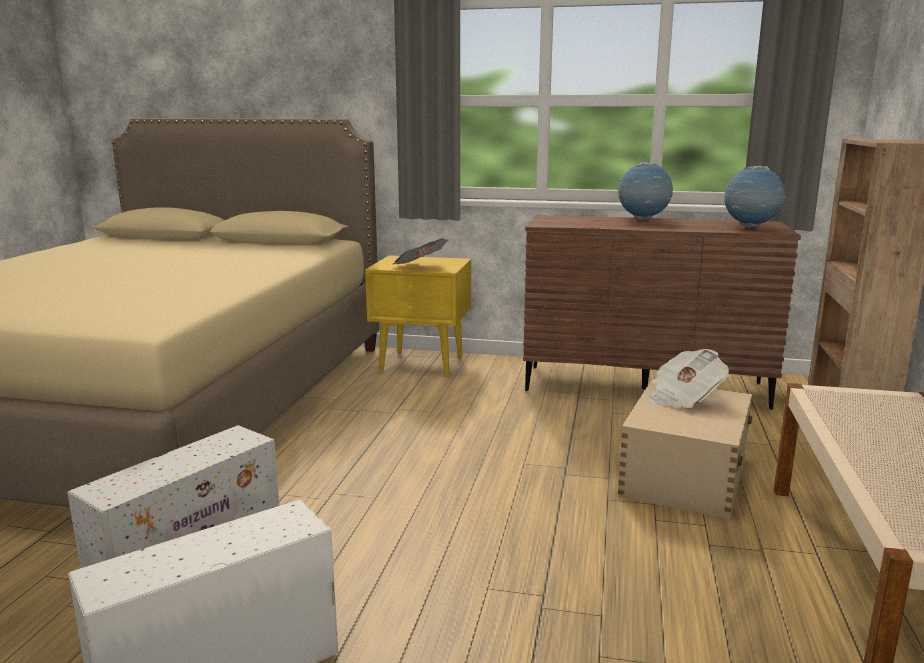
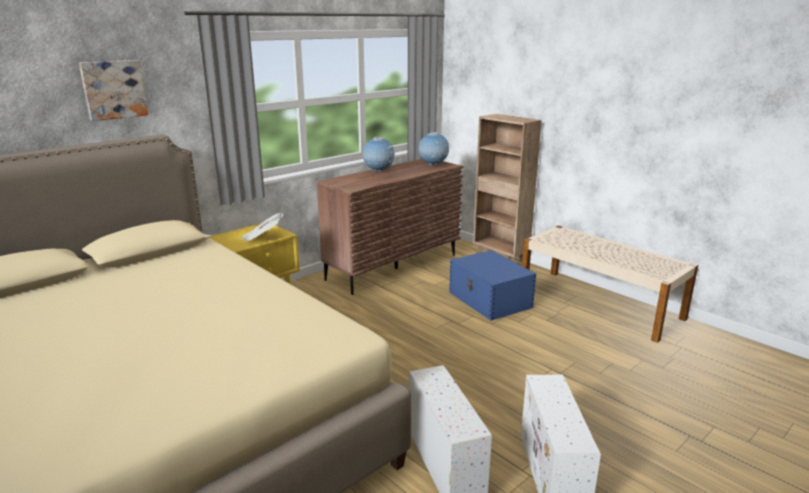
camera: 55 degrees left, 5 degrees up
(308, 64) = (113, 89): none -> picture
(683, 398) = (479, 262): newspaper -> none
(683, 476) = (490, 300): beige storage box -> blue storage box

